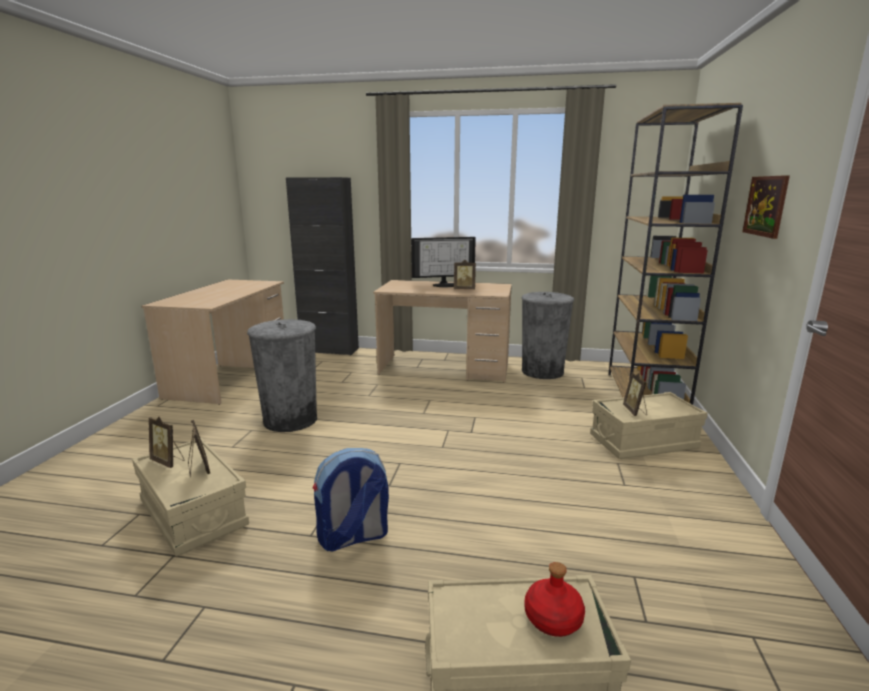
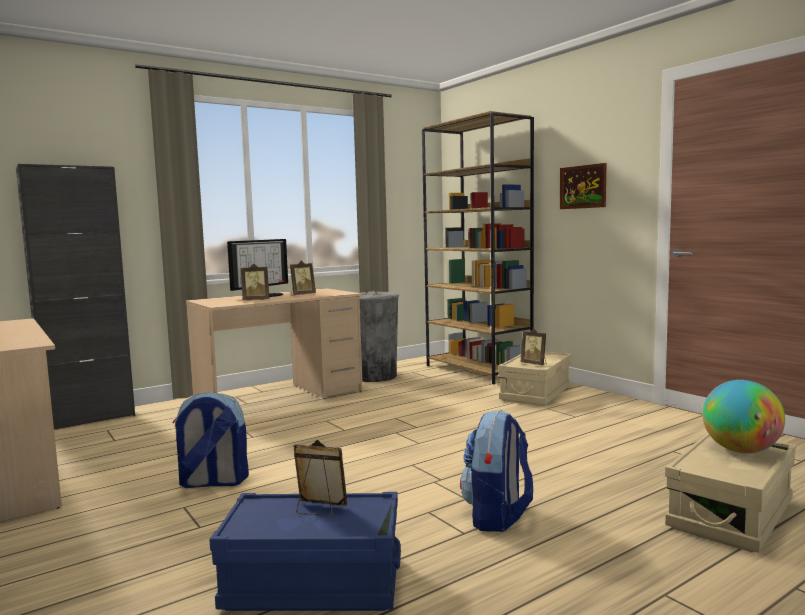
camera: 45 degrees left, 10 degrees down
(168, 461) = (261, 522): picture frame -> picture frame (256, 300)
(193, 514) = (313, 583): beige storage box -> blue storage box
(290, 420) = (212, 482): grey trash can -> backpack
(552, 619) = (741, 451): red bottle -> globe

